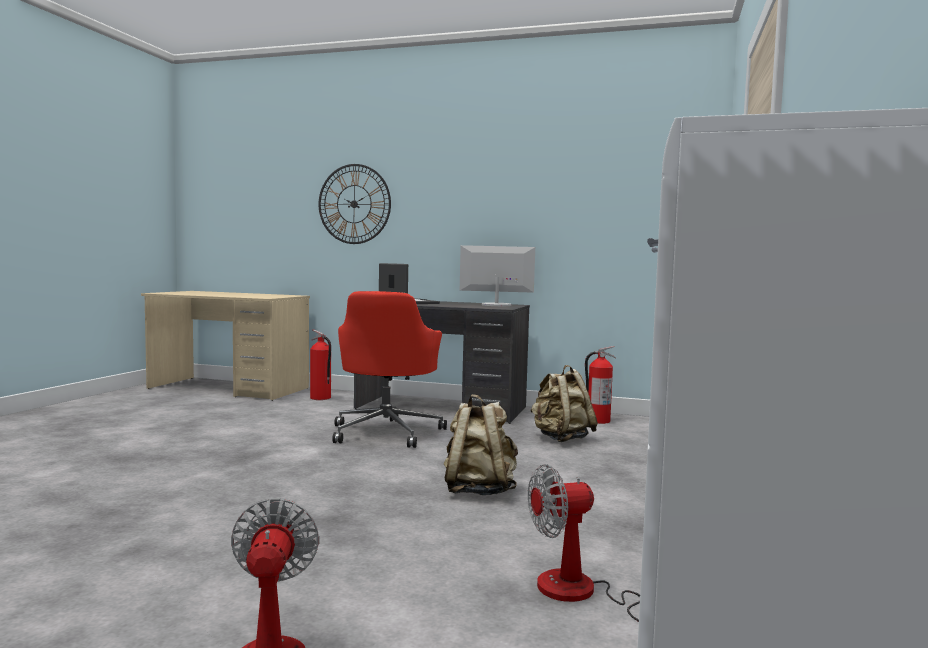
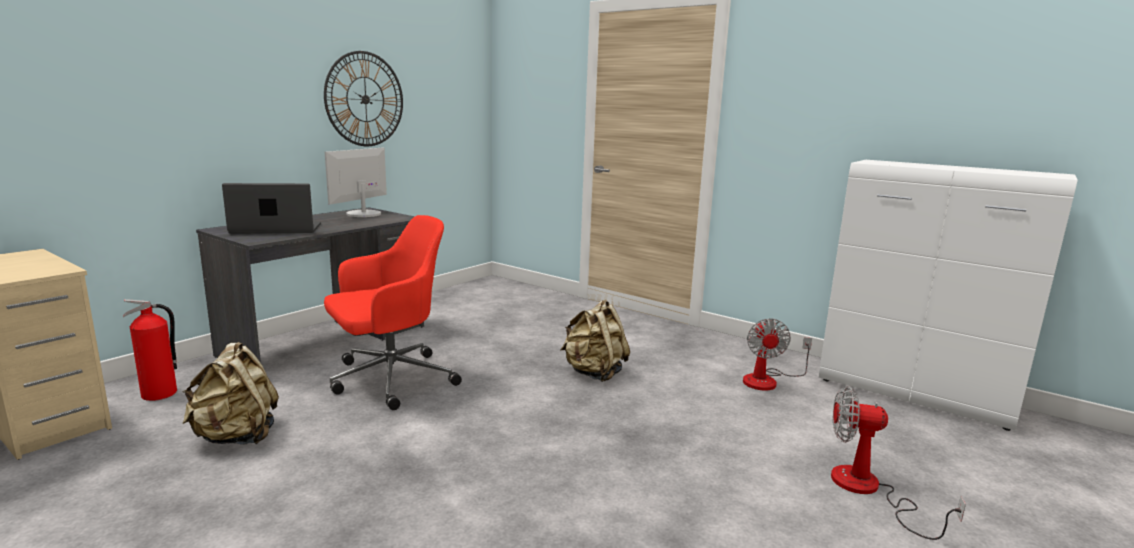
camera: 70 degrees left, 10 degrees up
(354, 204) = (108, 90): wall clock -> wall clock (365, 99)
(387, 432) = (390, 379): red office chair -> red office chair turned 60 degrees counterclockwise
(561, 438) = (488, 321): beige backpack -> beige backpack (237, 437)
(598, 421) = (451, 300): fire extinguisher -> none

